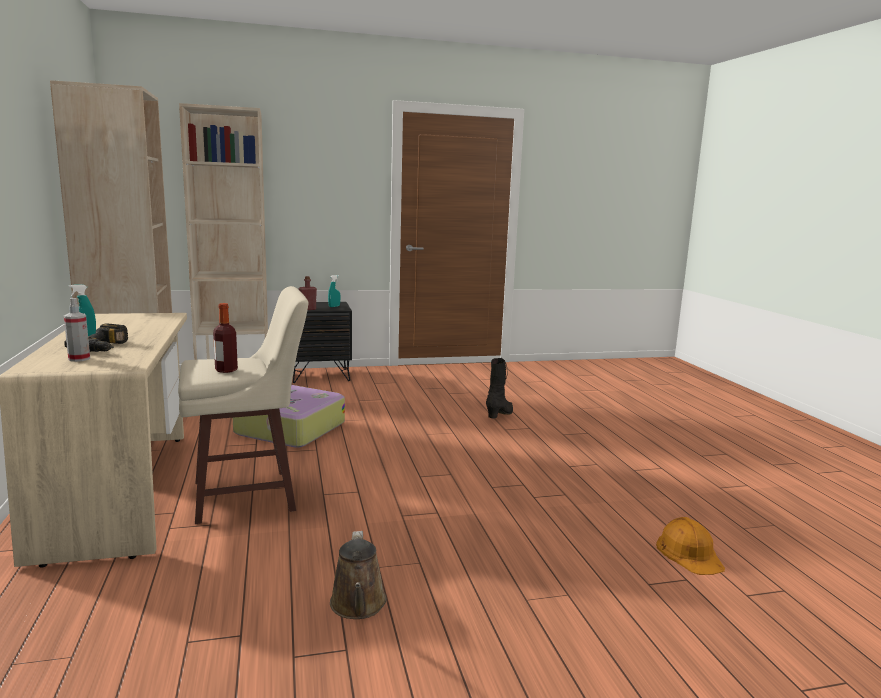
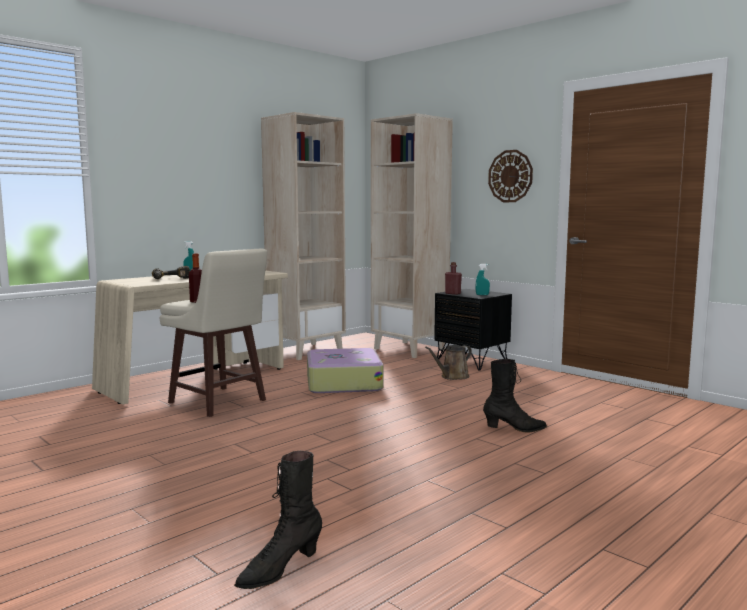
camera: 60 degrees right, 5 degrees down
(79, 359) = (141, 280): spray bottle -> none
(337, 185) = (510, 176): none -> wall clock
(358, 605) = (94, 461): brown watering can -> brown watering can (452, 377)
(689, 553) = (279, 569): orange hard hat -> black boot

